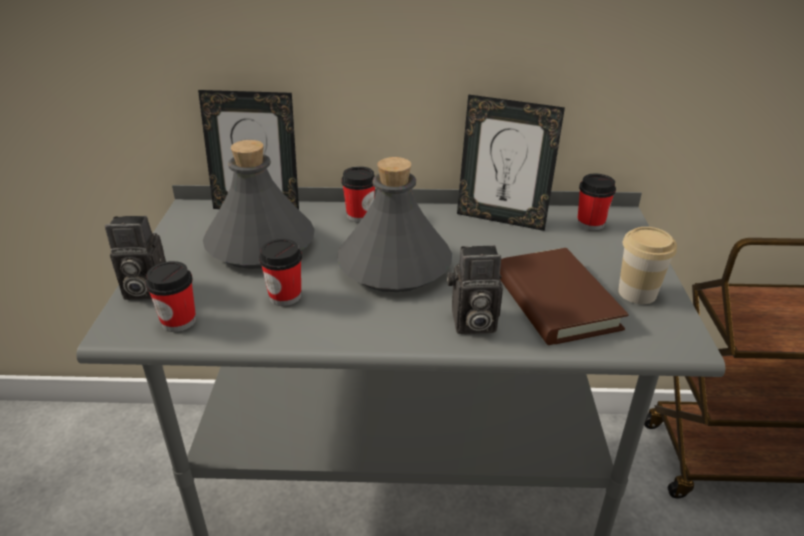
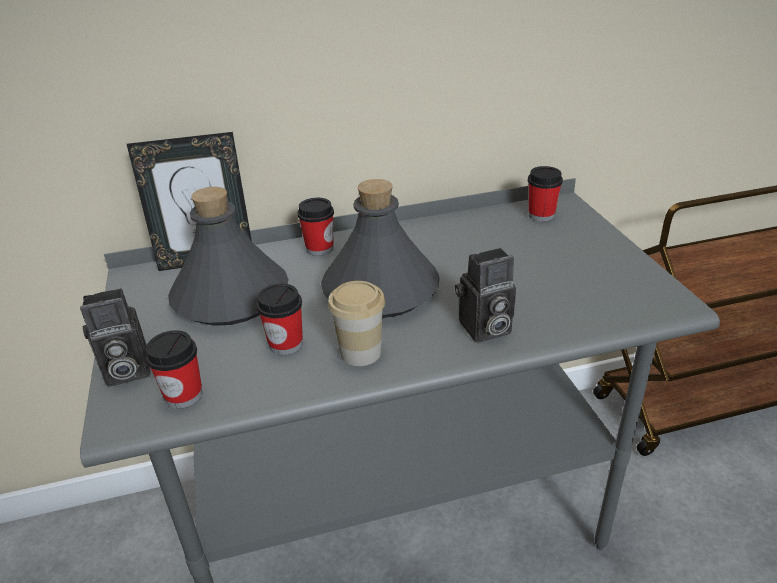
camera: 15 degrees left, 0 degrees up
(501, 218) = (458, 225): picture frame -> none
(555, 301) = (548, 292): brown book -> none
(637, 293) = (615, 269): cup -> cup (360, 352)

